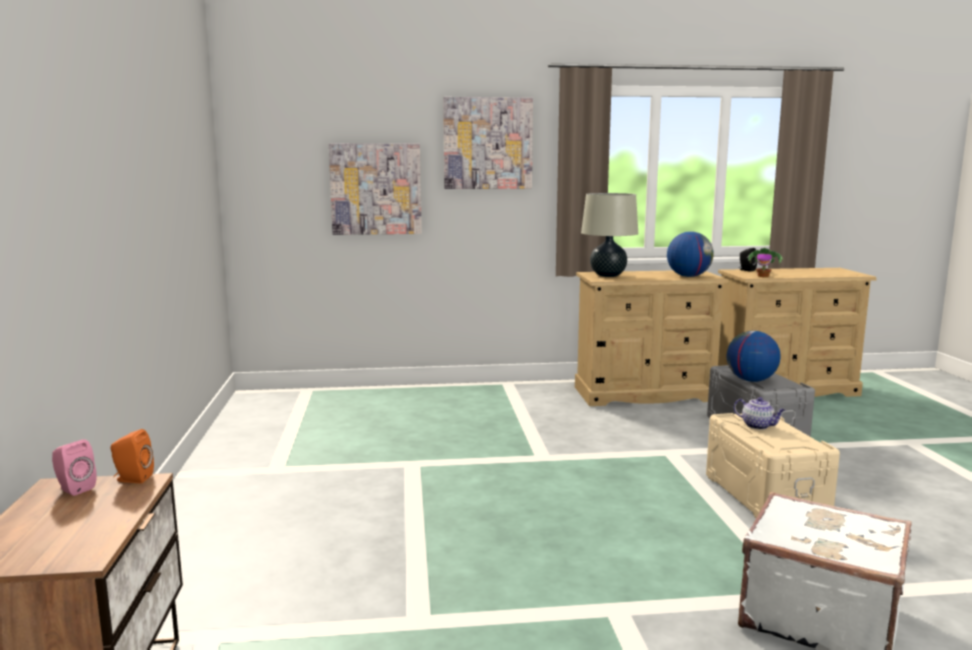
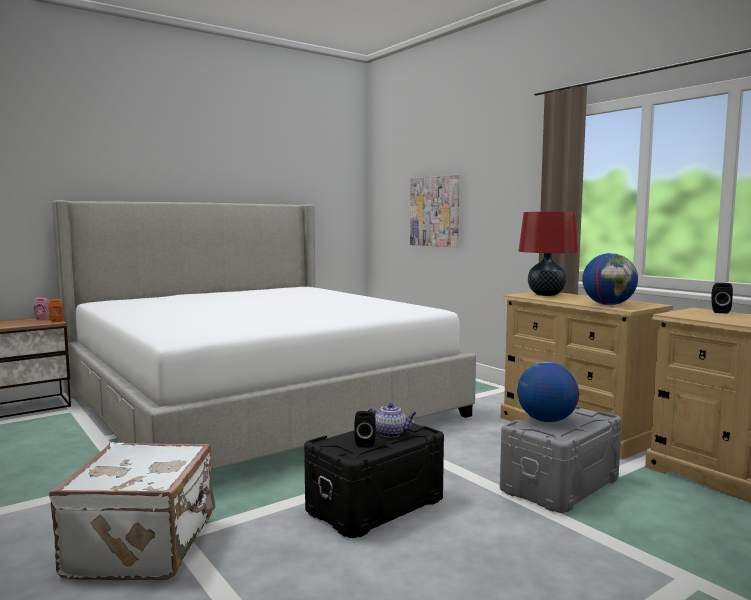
camera: 60 degrees right, 5 degrees down
(401, 492) = (257, 405): none -> bed
(487, 143) = (502, 171): picture -> none
(608, 275) = (546, 294): beige table lamp -> red table lamp
(758, 426) = (391, 433): teapot -> teapot turned 90 degrees counterclockwise
(763, 276) = (691, 316): potted plant -> none
(766, 496) = (376, 506): beige storage box -> black storage box
(780, 438) = (366, 443): none -> black speaker

